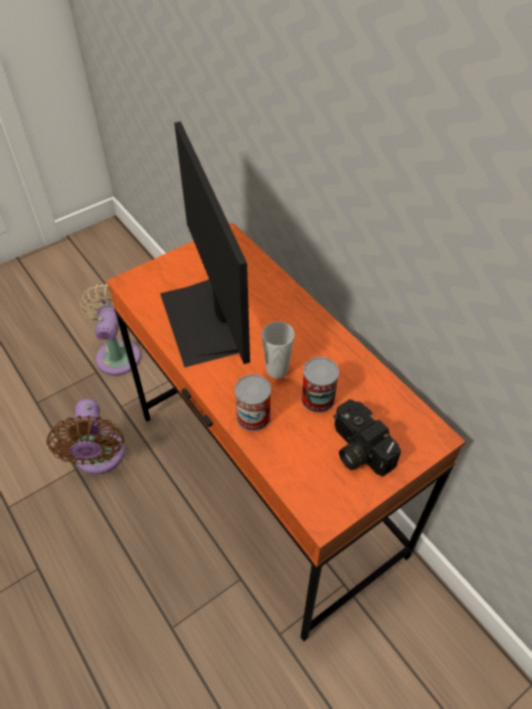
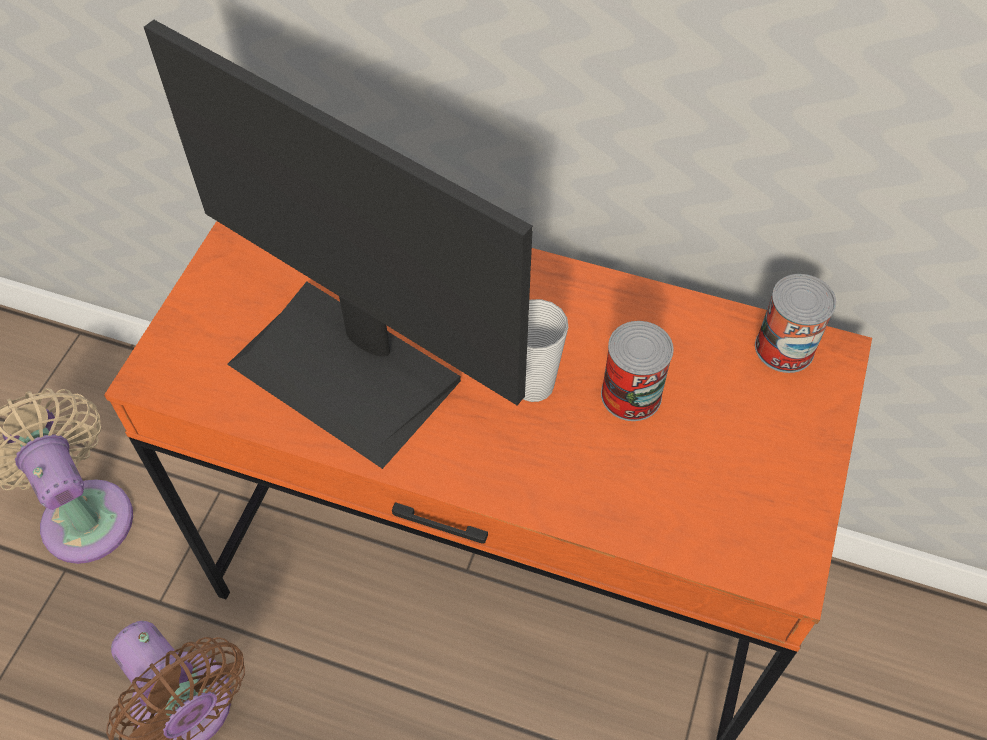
camera: 35 degrees left, 5 degrees up
(253, 416) = (561, 482): can -> can (784, 348)
(357, 450) = (748, 439): camera -> none

